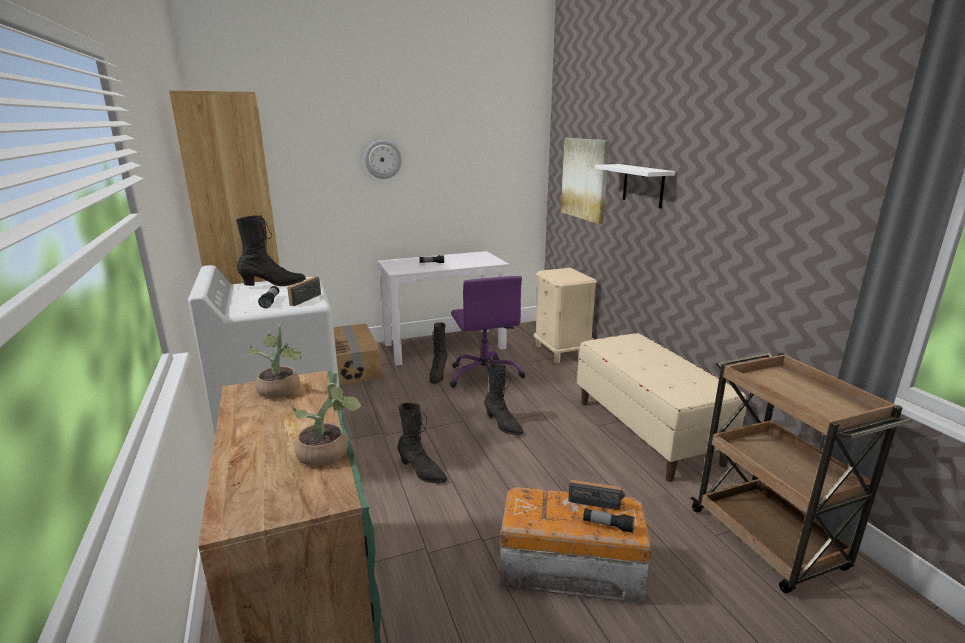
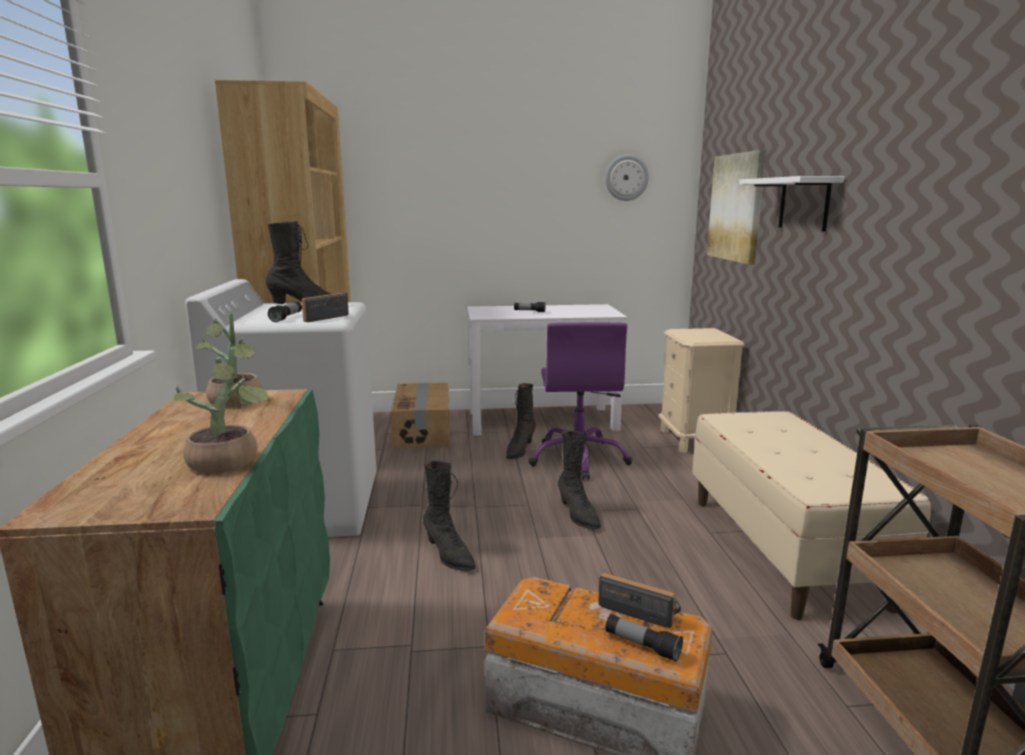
camera: 15 degrees right, 5 degrees down
(383, 159) = (481, 183): wall clock -> wall clock (626, 177)

